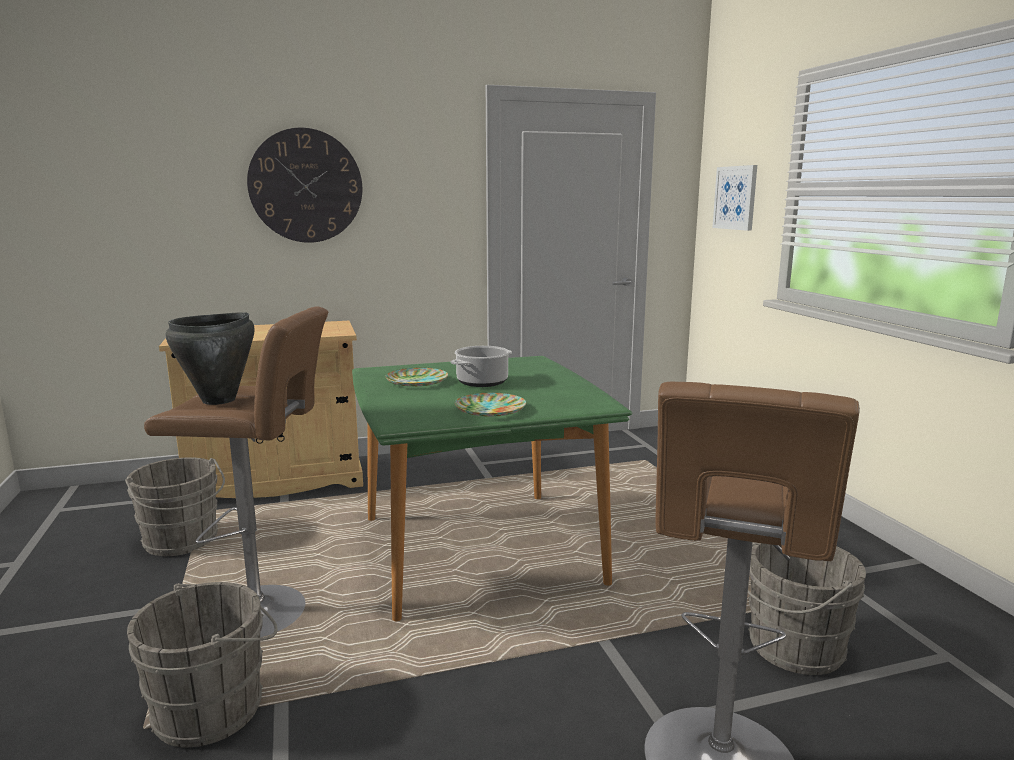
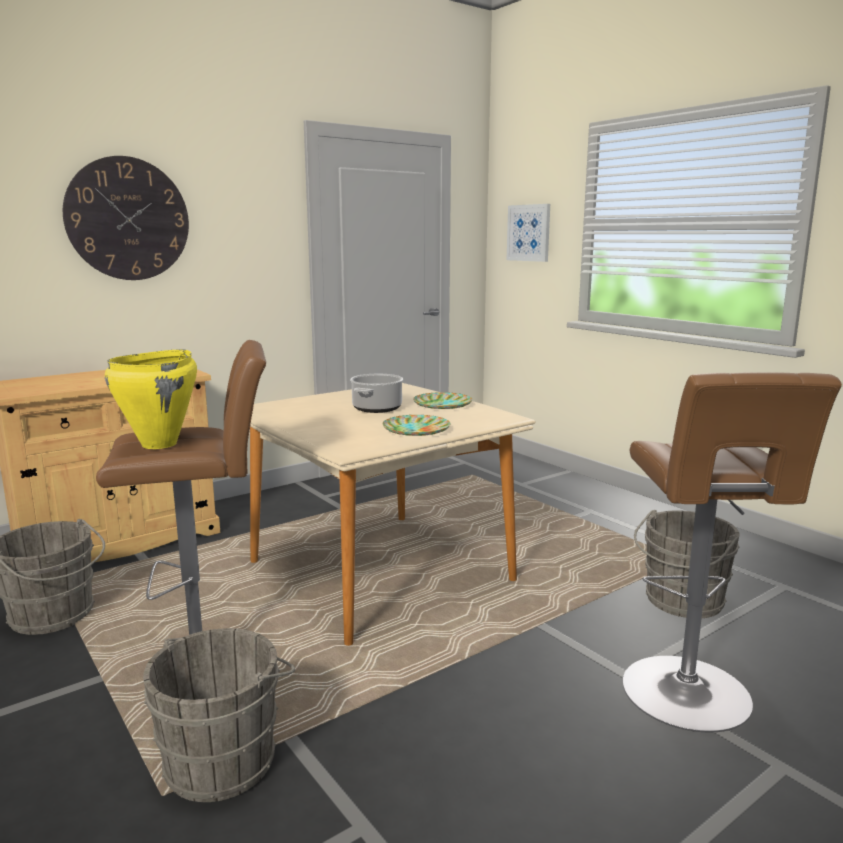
camera: 20 degrees left, 0 degrees up
(219, 400) = (160, 444): black cooking pot -> yellow cooking pot
(417, 381) = (313, 413): plate -> plate (442, 405)
(479, 549) = (379, 570): green dining table -> beige dining table

